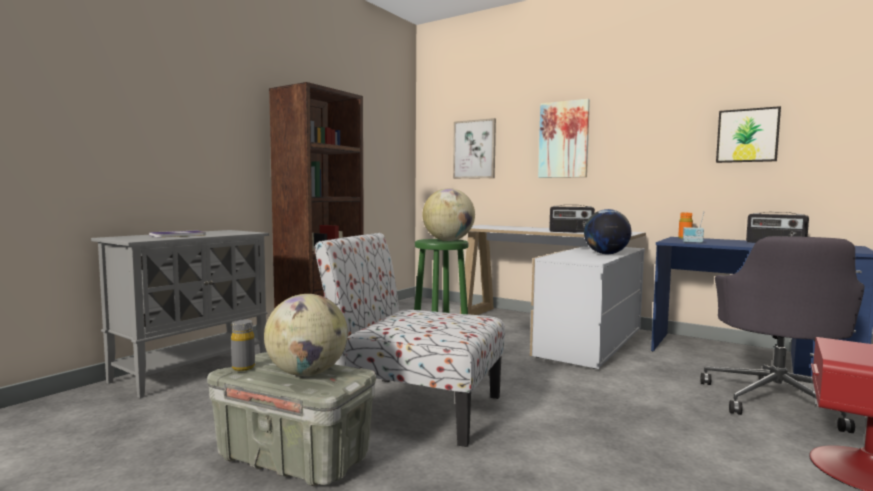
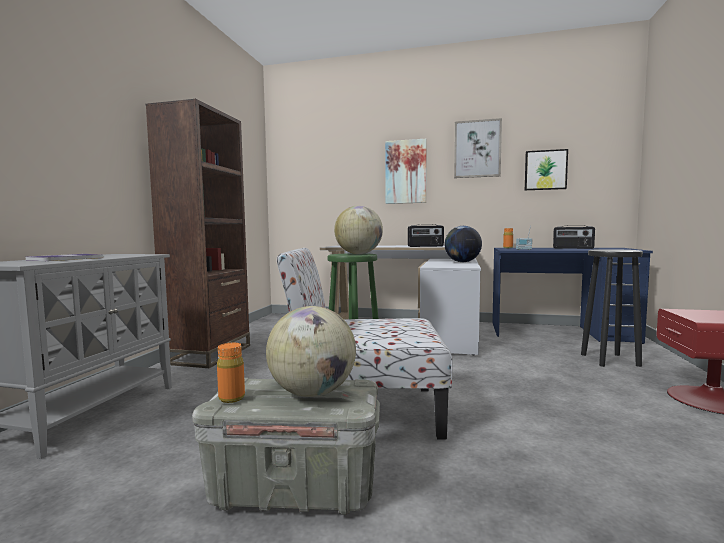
camera: 20 degrees left, 0 degrees up
(243, 367) = (231, 398): grey bottle -> orange bottle
(474, 149) = (325, 180): picture -> picture (477, 149)
(777, 400) = (609, 360): grey office chair -> black stool

